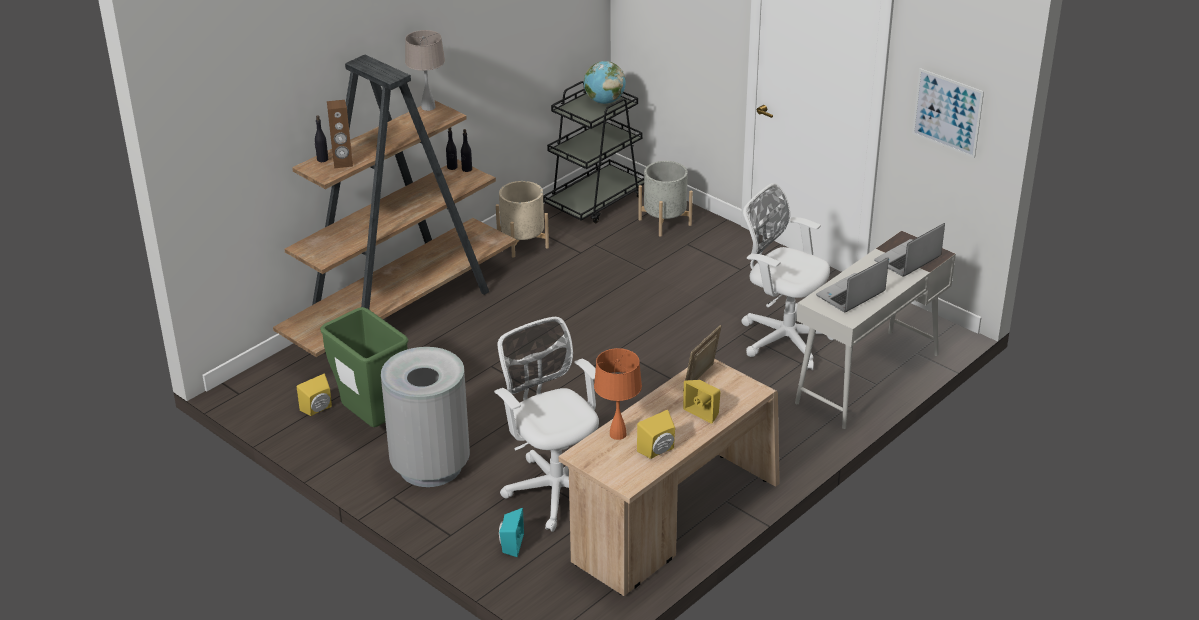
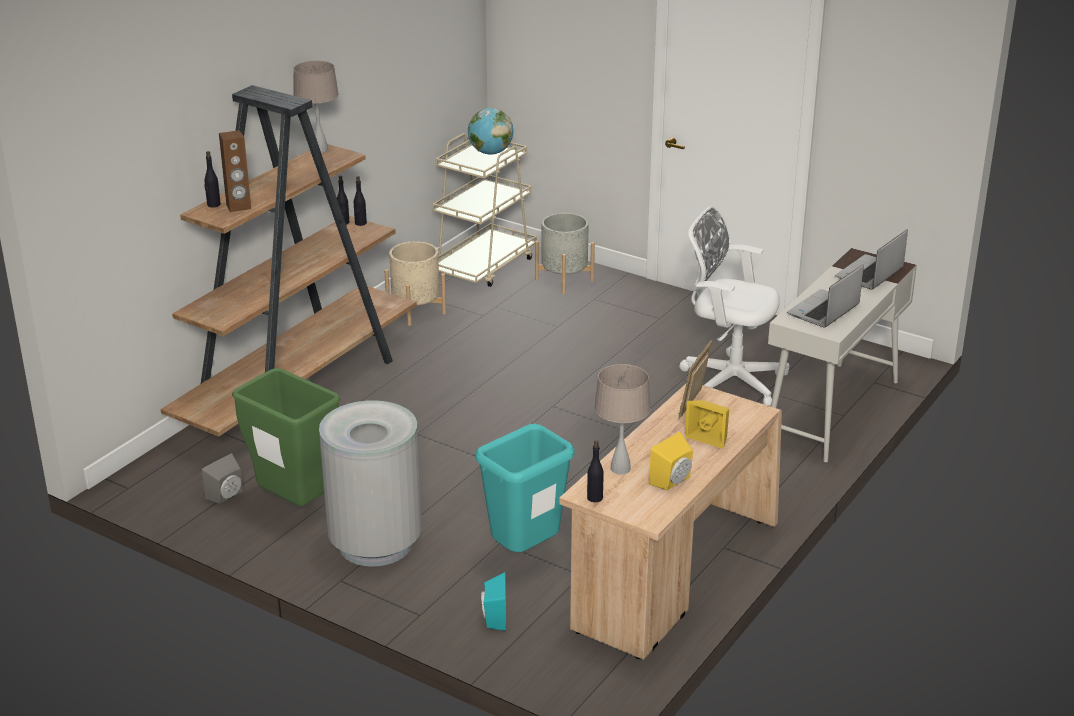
camera: 10 degrees left, 5 degrees down
(318, 409) = (227, 496): yellow speaker -> grey speaker
(554, 487) = (526, 552): white office chair -> turquoise trash can
(587, 459) = (594, 498): none -> black bottle
(596, 201) = (484, 266): black cart -> beige cart
(617, 434) = (620, 469): orange table lamp -> beige table lamp
(947, 113) = (891, 115): picture -> none

